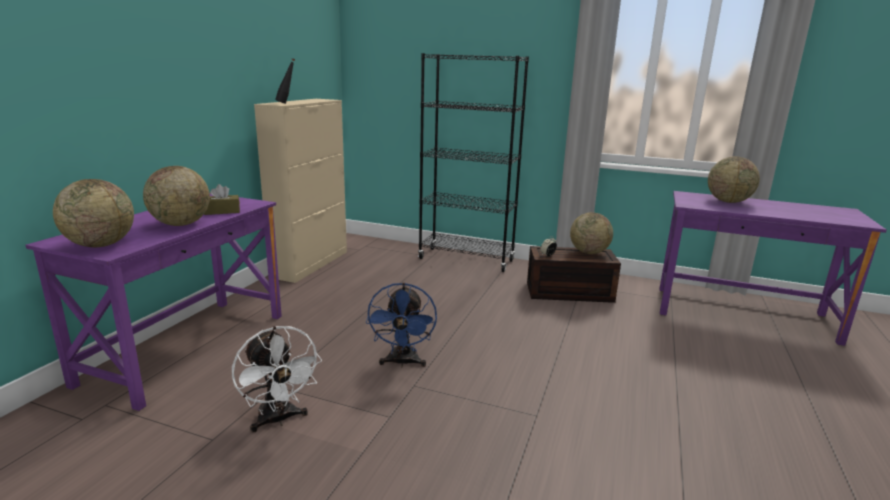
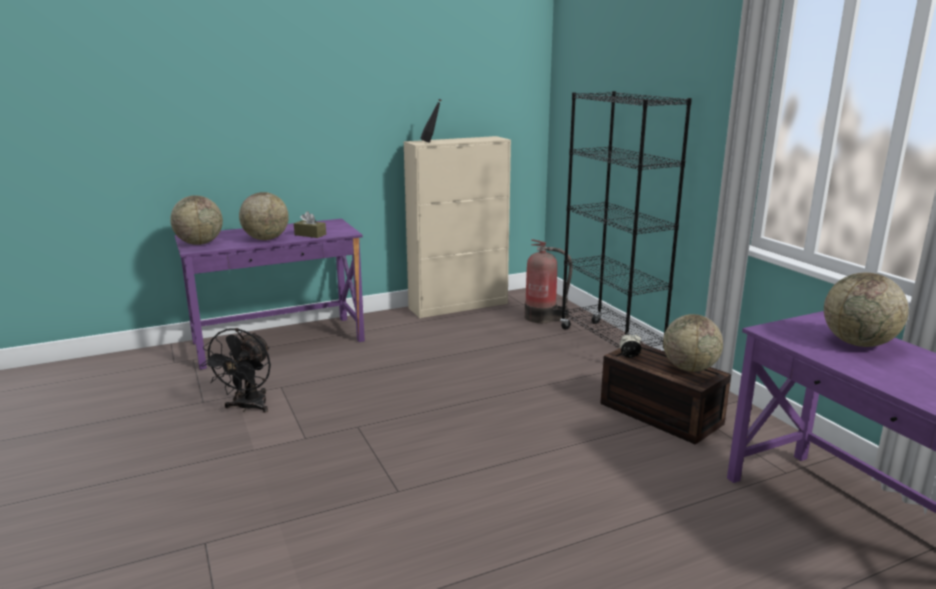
camera: 45 degrees right, 0 degrees up
(278, 420) = (248, 407): white fan -> black fan
(391, 255) = (543, 318): none -> fire extinguisher
(402, 362) = (381, 407): blue fan -> none

